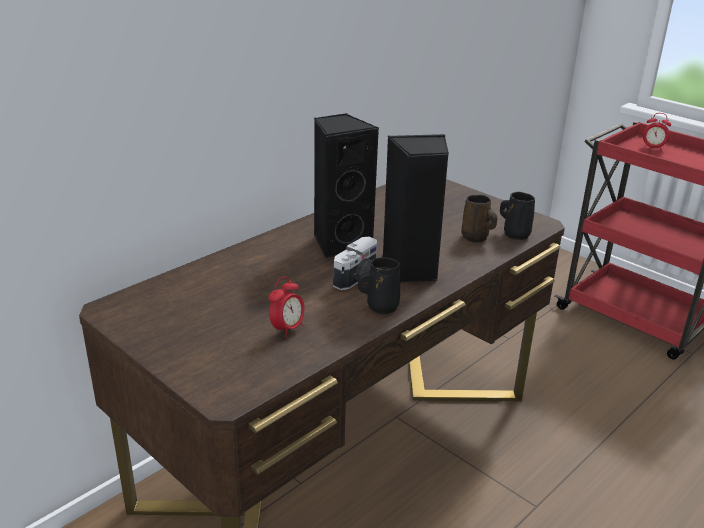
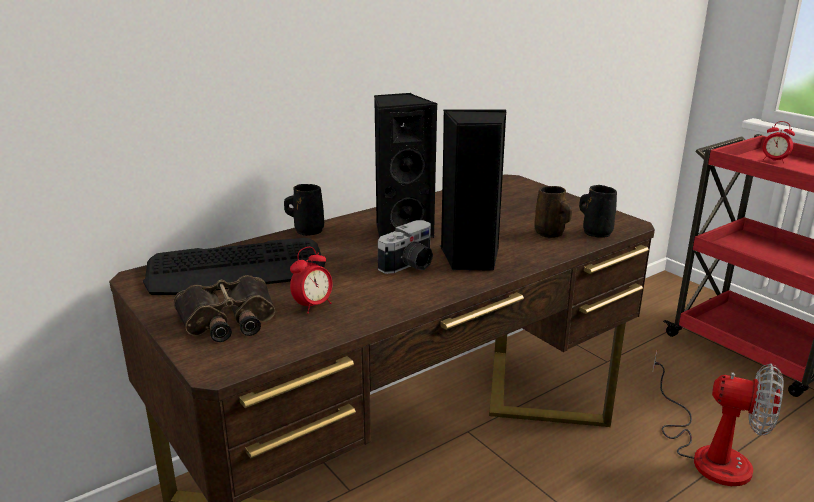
camera: 10 degrees right, 5 degrees down
(200, 294) = (237, 269): none -> keyboard
(214, 350) = (228, 320): none -> binoculars
(380, 306) = (422, 291): black mug -> black mug (307, 230)
(608, 417) = (709, 452): none -> fan

